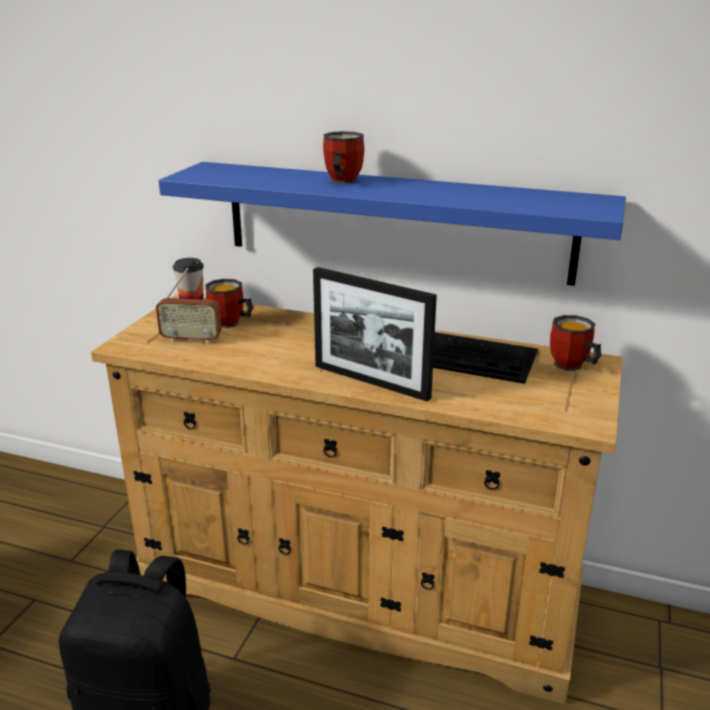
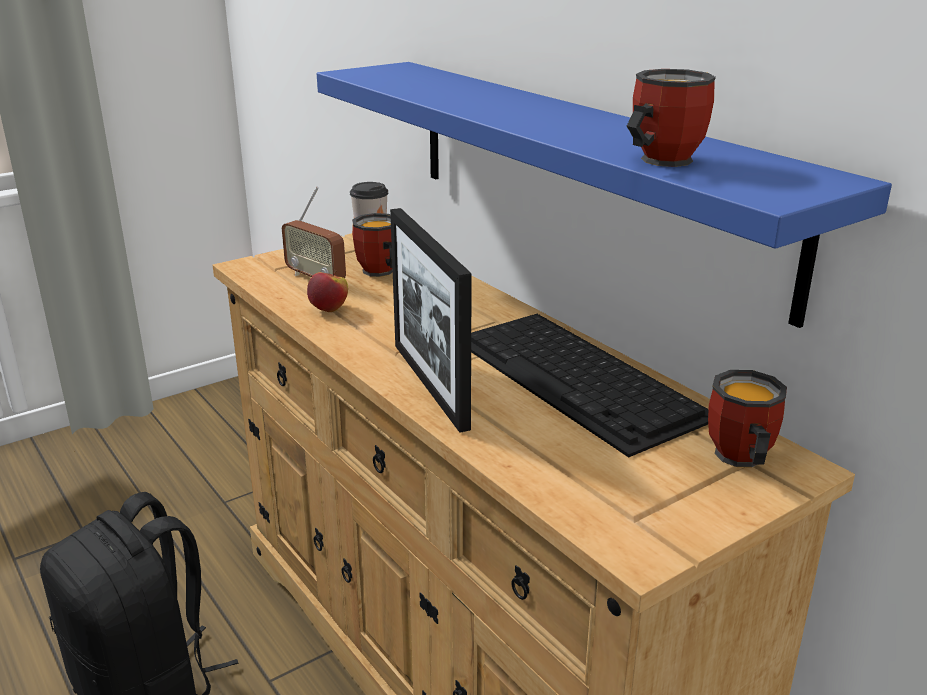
camera: 35 degrees right, 0 degrees up
(235, 357) = (329, 309): none -> apple
(340, 181) = (499, 100): mug -> mug (657, 161)

